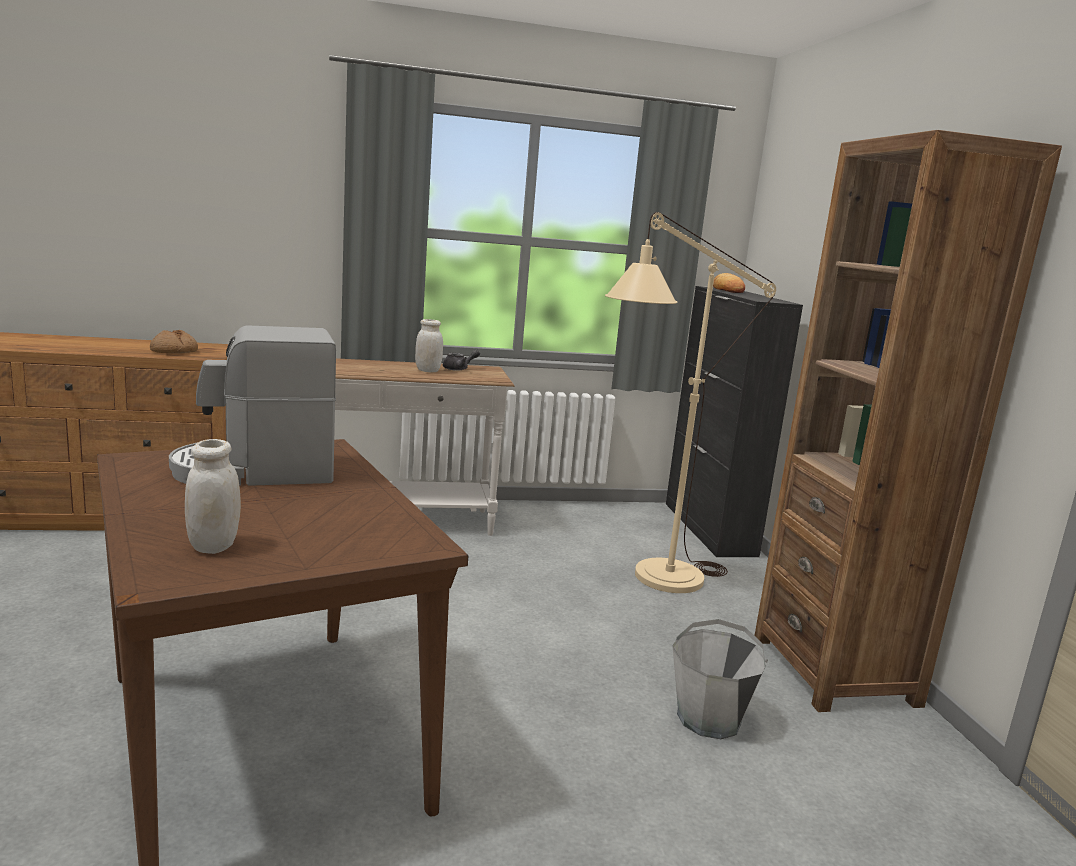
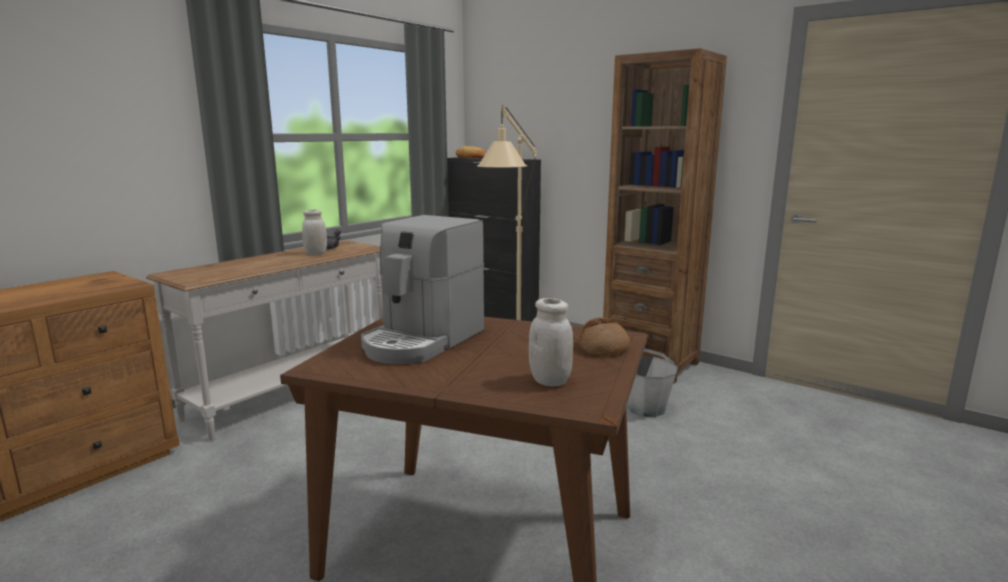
camera: 40 degrees left, 0 degrees up
(174, 351) = (78, 289): bread -> bread (603, 347)

